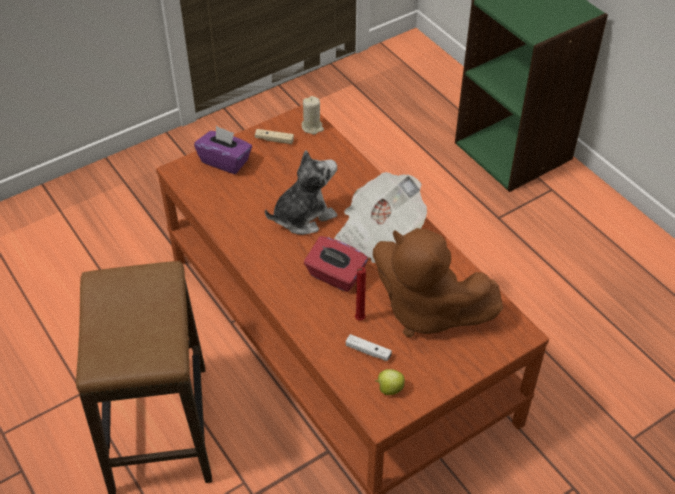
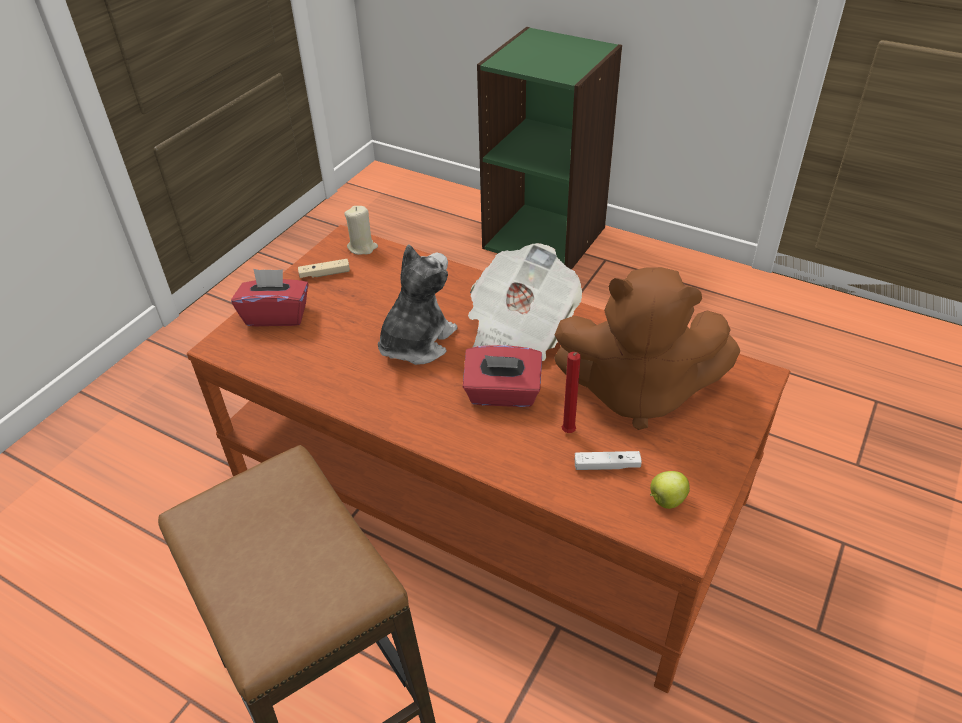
camera: 25 degrees left, 5 degrees down
(225, 161) = (276, 315): purple tissue box -> red tissue box

